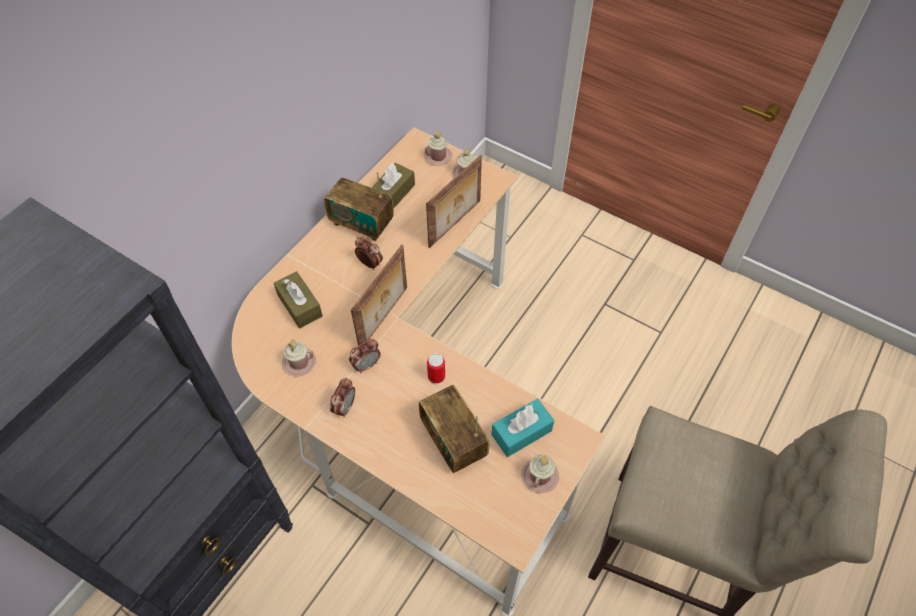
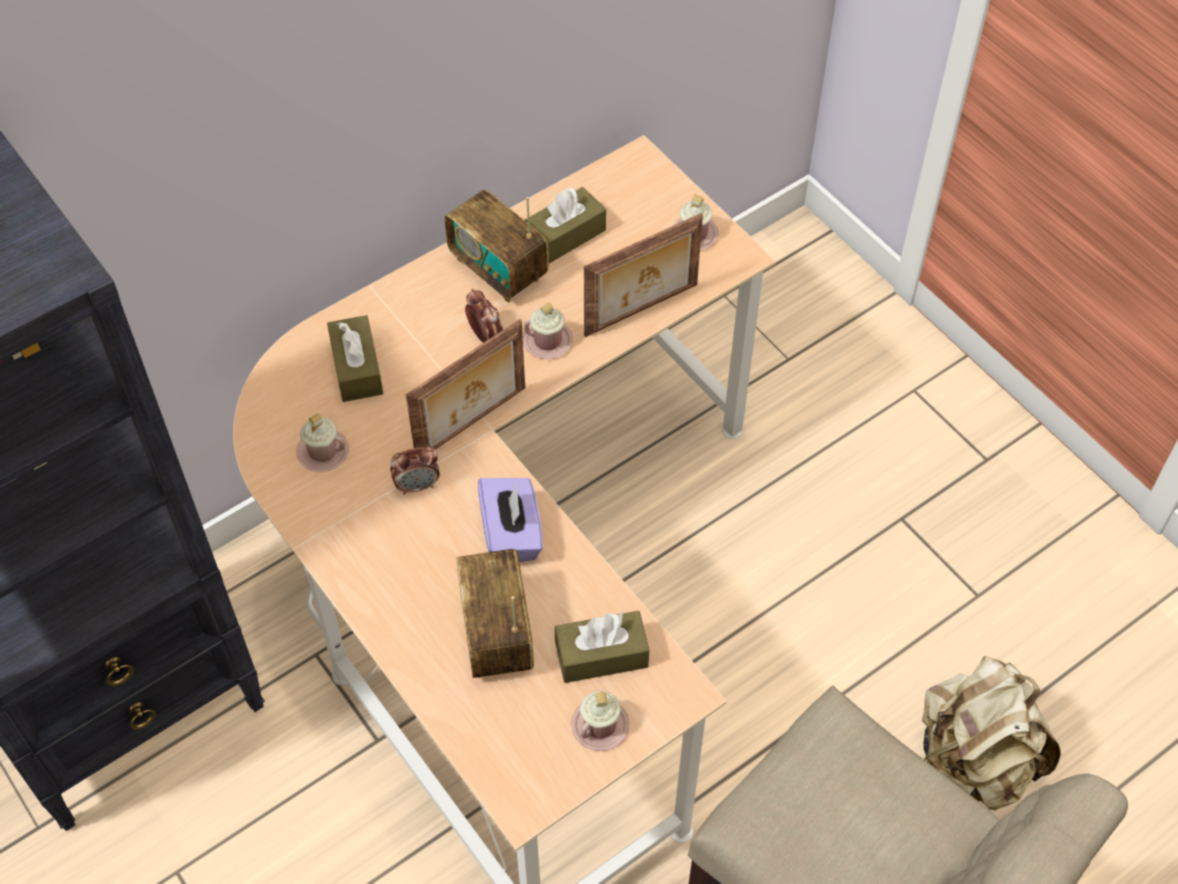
camera: 20 degrees right, 0 degrees up
(345, 407) = (362, 536): alarm clock -> none
(436, 377) = (511, 534): can -> purple tissue box
(438, 157) = (662, 195): pink mug -> pink mug (548, 341)
(521, 432) = (601, 655): turquoise tissue box -> brown tissue box
(697, 422) = (972, 762): none -> beige backpack

